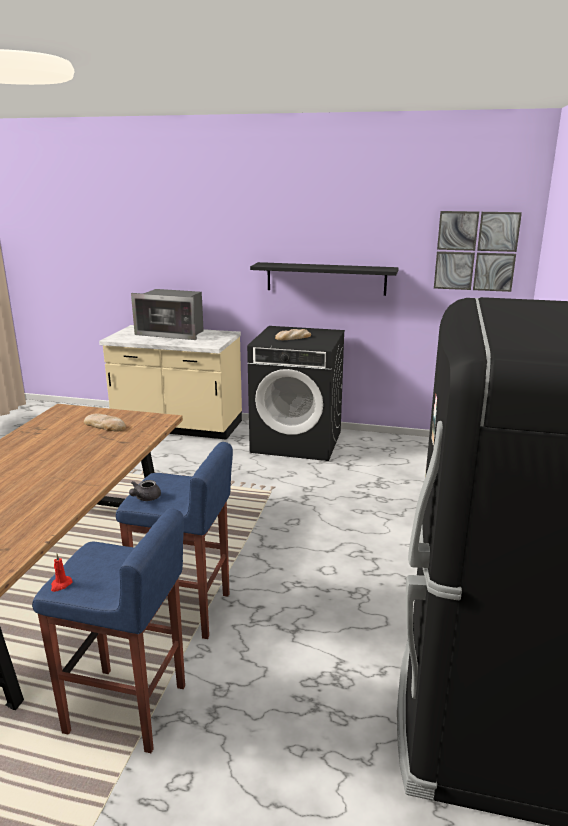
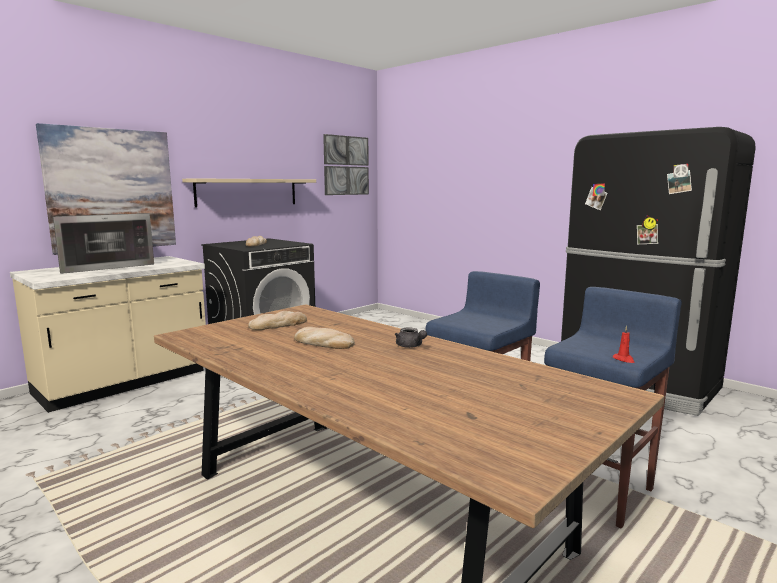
camera: 60 degrees left, 10 degrees down
(63, 452) = (323, 343): none -> bread
(145, 498) = (482, 326): grey teapot -> grey teapot (410, 346)
(198, 270) = (112, 190): none -> picture
(326, 278) = (247, 192): black shelf -> beige shelf

